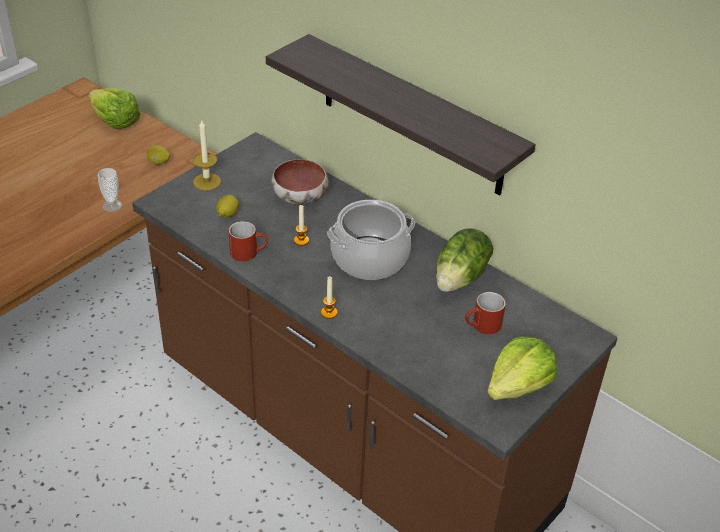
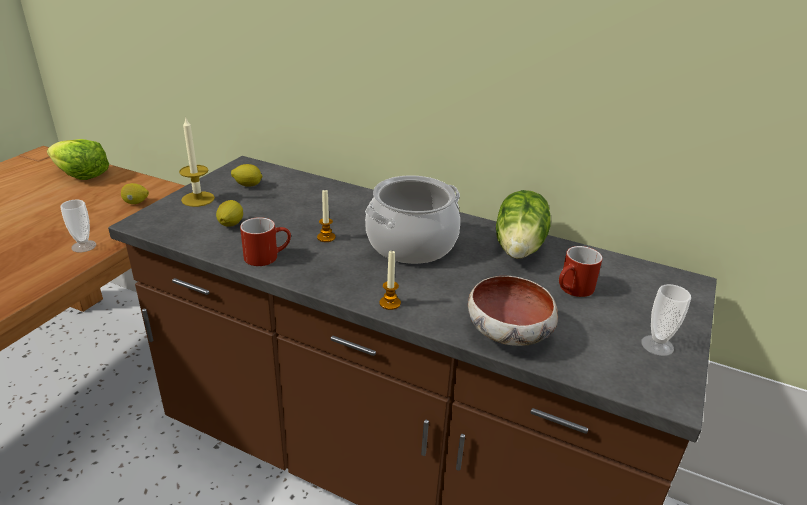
camera: 15 degrees left, 10 degrees down
(252, 171) = (248, 185): none -> lemon
(300, 197) = (310, 201): bowl -> bowl (509, 333)
(412, 116) = (433, 79): shelf -> none
(518, 386) = (657, 345): lettuce -> cup

